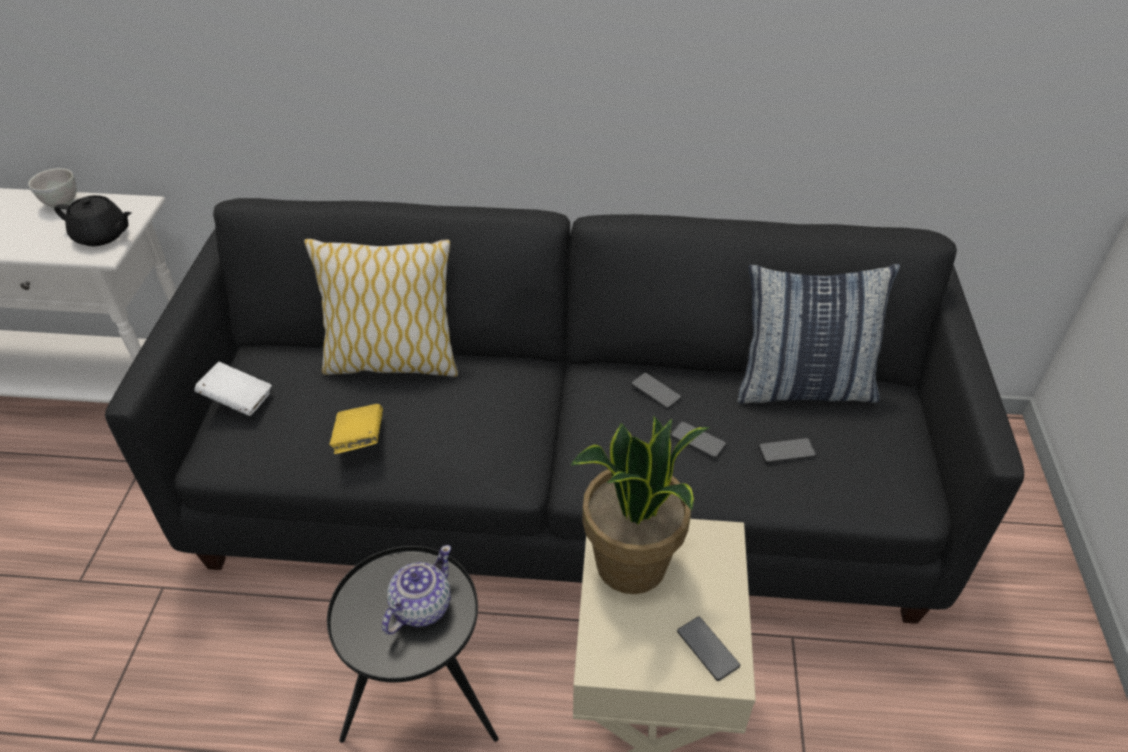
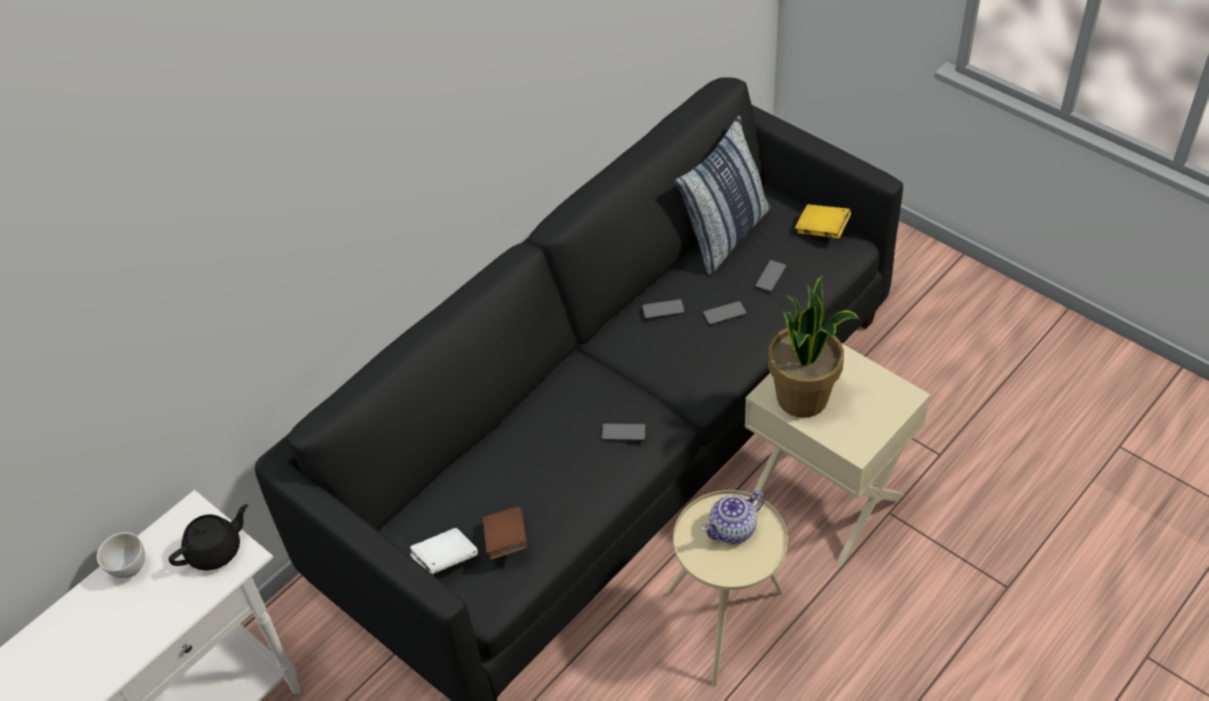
camera: 50 degrees left, 5 degrees up
(281, 428) = (506, 541): none -> brown book
(359, 439) = (563, 496): yellow book -> yellow book (822, 230)
(392, 361) = (494, 443): pillow -> none
(420, 607) = (733, 529): teapot -> teapot turned 105 degrees counterclockwise
(425, 709) = (728, 622): black side table -> beige side table
(707, 649) = (885, 395): phone -> phone (623, 433)

